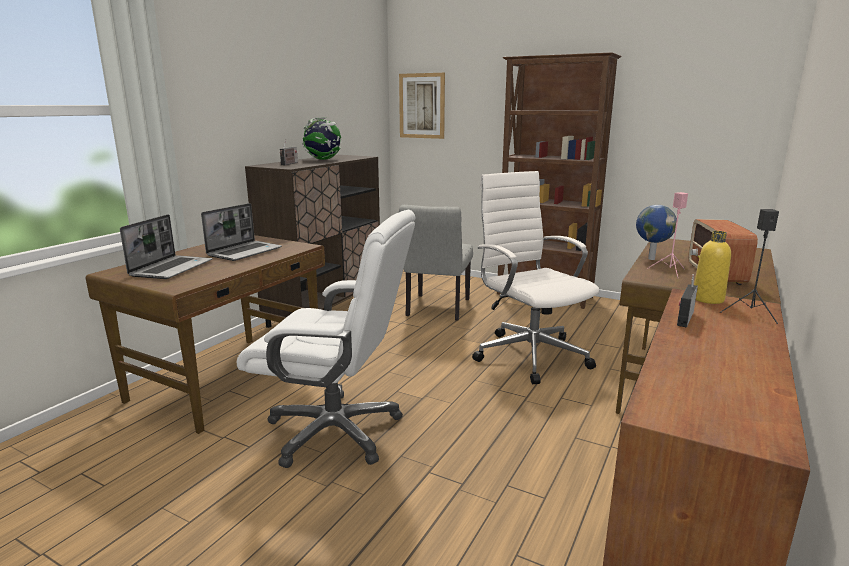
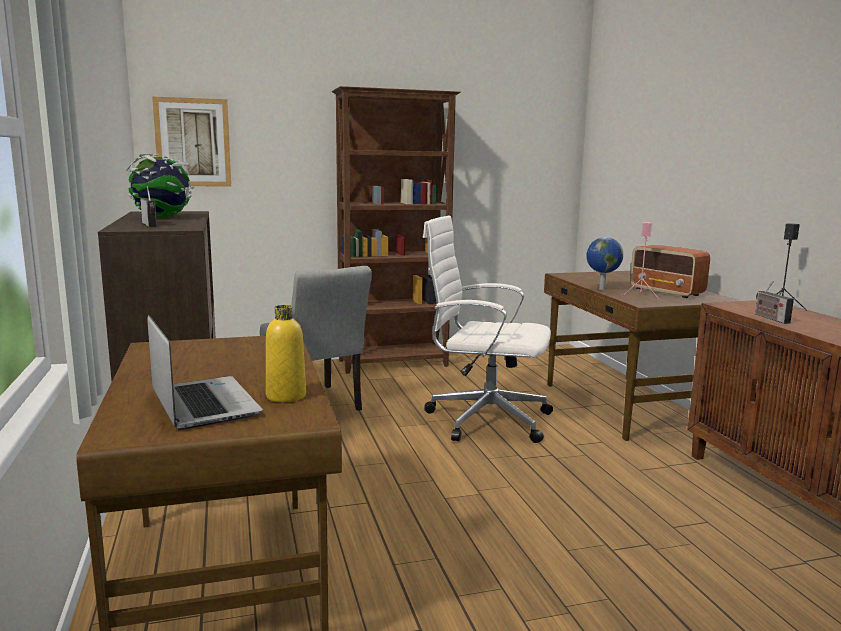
camera: 45 degrees left, 5 degrees down
(245, 252) = (230, 361): laptop -> none
(336, 431) = (471, 562): white office chair -> none
(707, 299) = (739, 305): yellow bottle -> yellow bottle (286, 396)

